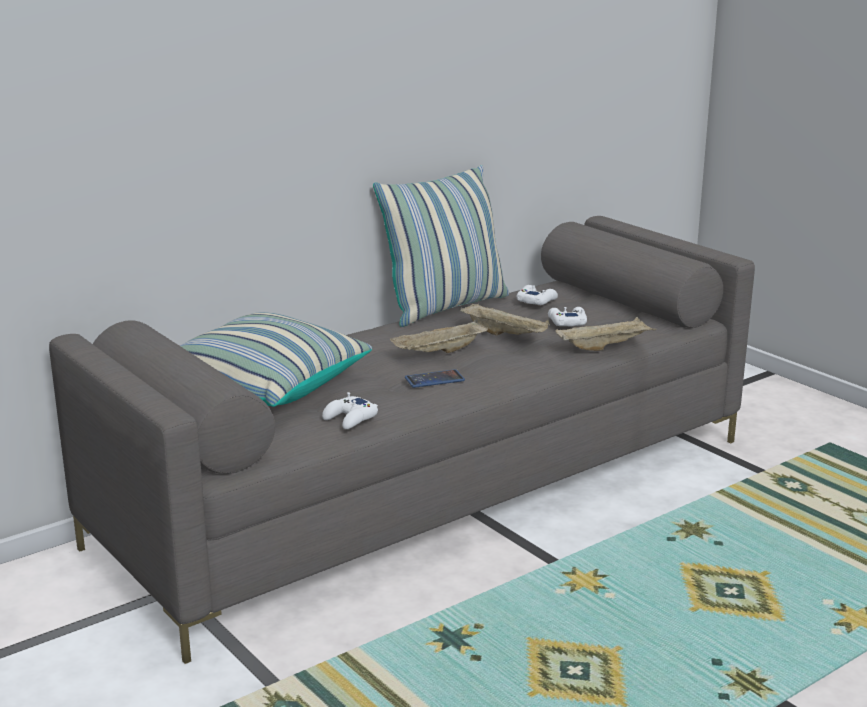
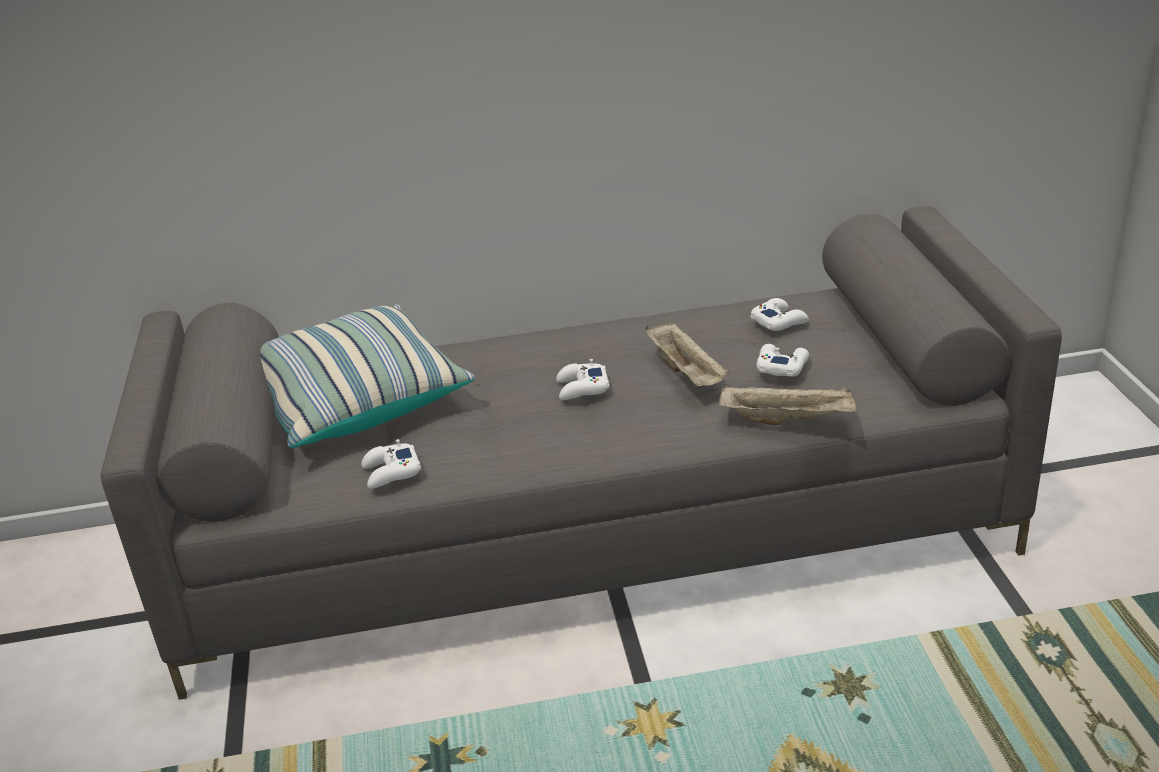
camera: 30 degrees right, 10 degrees up
(434, 379) = (535, 431): phone -> none
(439, 353) = (582, 388): beige tray -> white game controller
(445, 307) = (662, 312): pillow -> none

